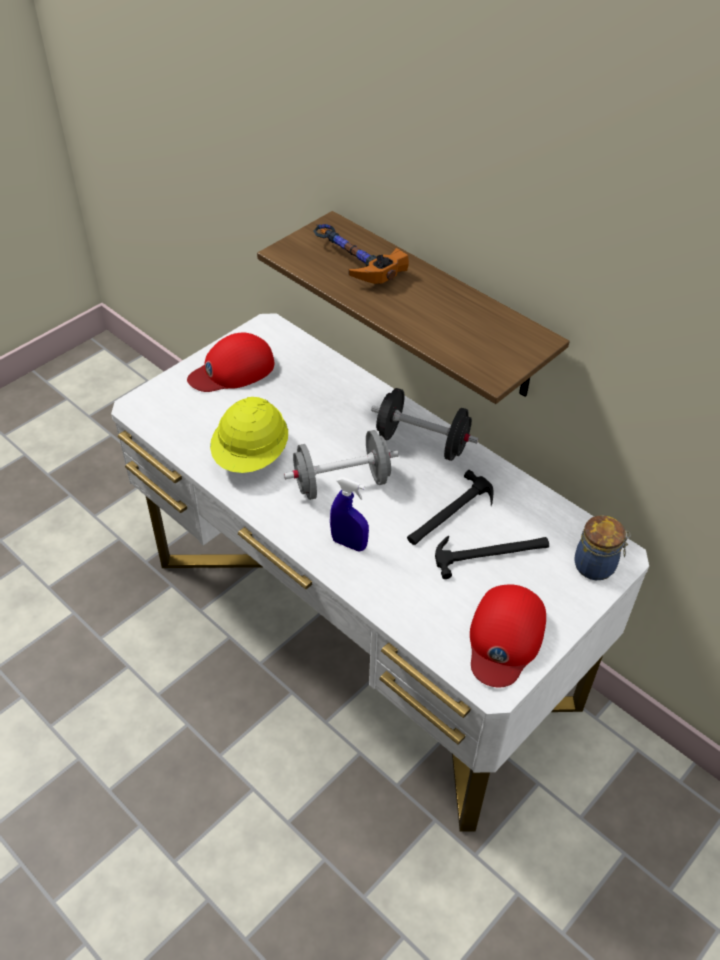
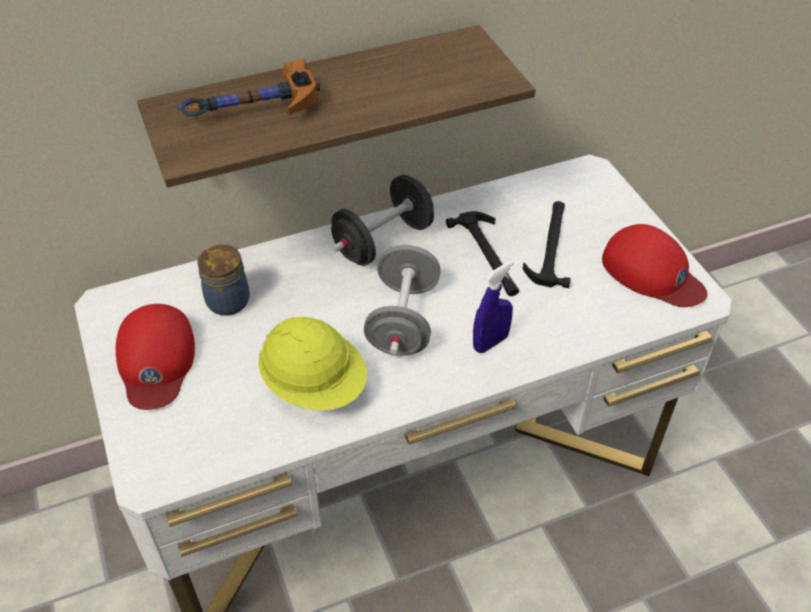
camera: 65 degrees left, 0 degrees up
(596, 566) = (595, 188): jar -> jar (229, 300)

